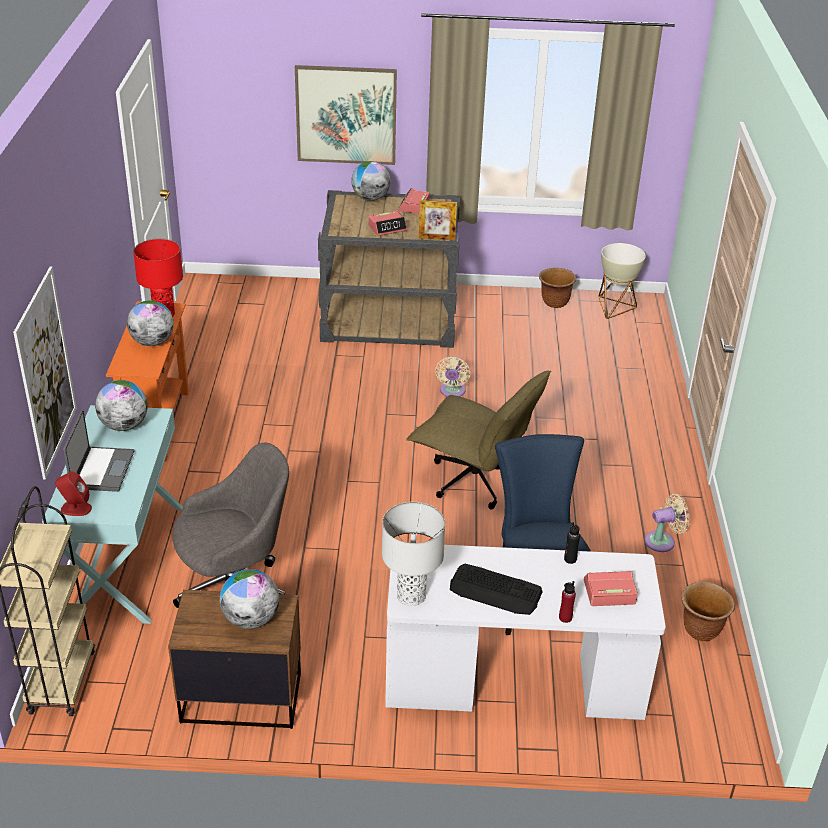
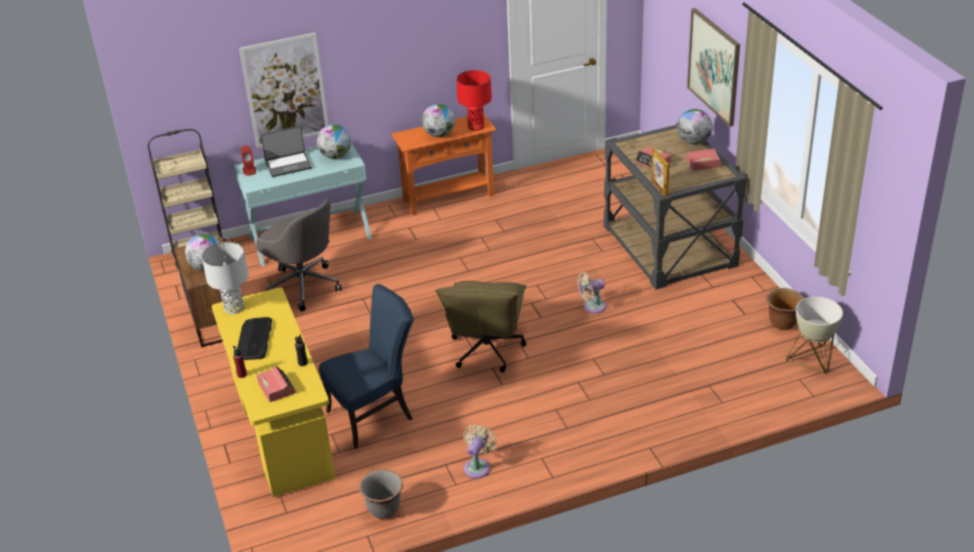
camera: 70 degrees right, 0 degrees up
(513, 683) = (281, 427): white desk -> yellow desk
(663, 541) = (478, 466): beige fan -> beige fan turned 120 degrees counterclockwise
(700, 630) = (384, 509): brown planter -> grey planter

